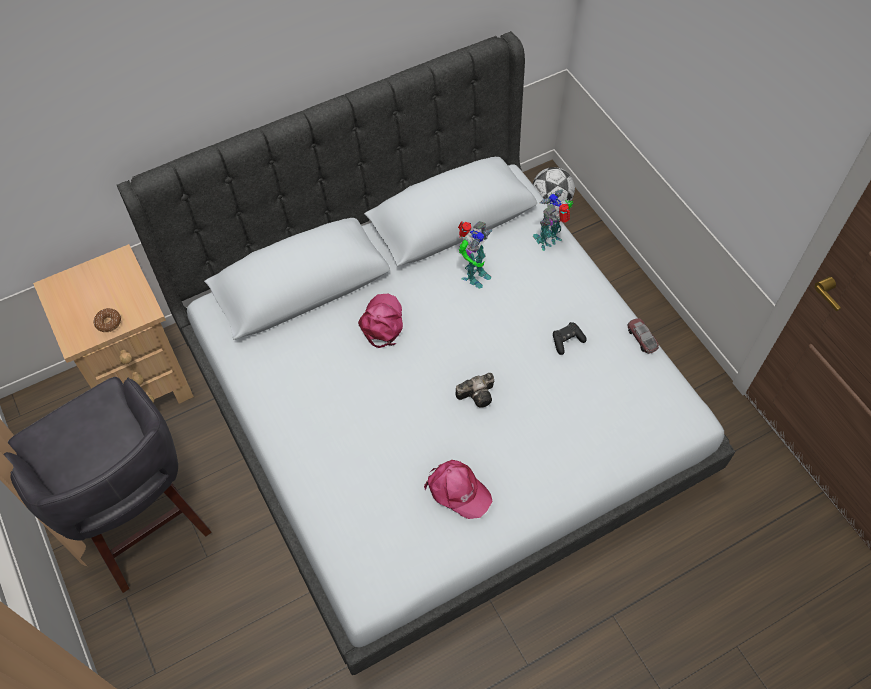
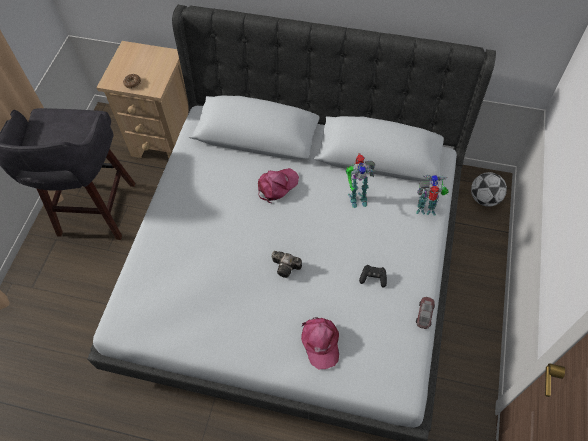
camera: 45 degrees right, 0 degrees up
(457, 491) = (217, 311): pink cap -> pink cap (320, 342)

